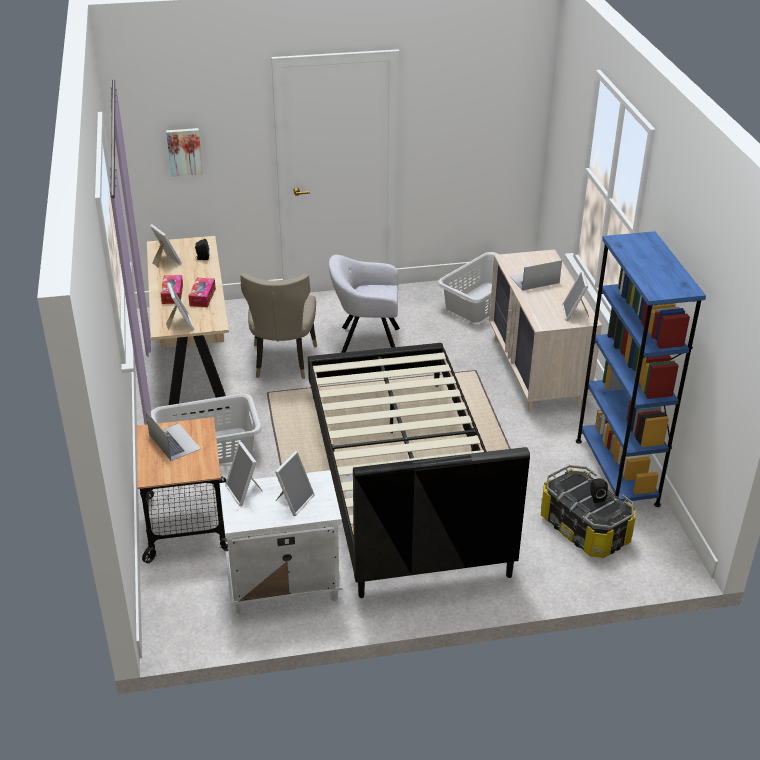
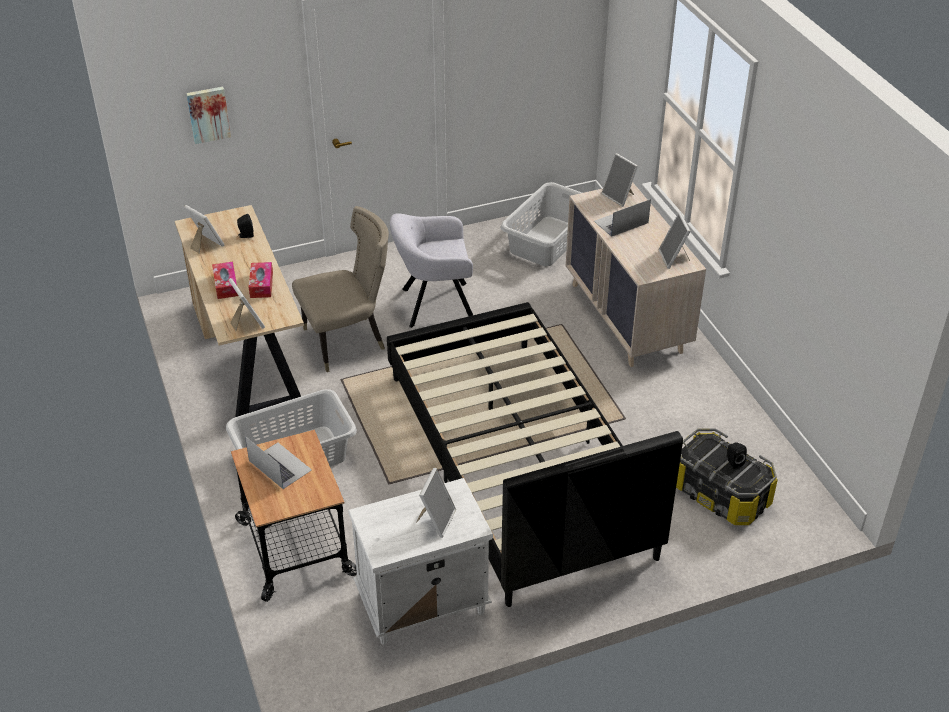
camera: 10 degrees left, 5 degrees up
(244, 492) = (379, 517): picture frame -> picture frame (619, 197)
(282, 363) = (348, 341): beige chair -> beige chair turned 105 degrees counterclockwise
(616, 472) = (737, 424): blue bookcase -> none

